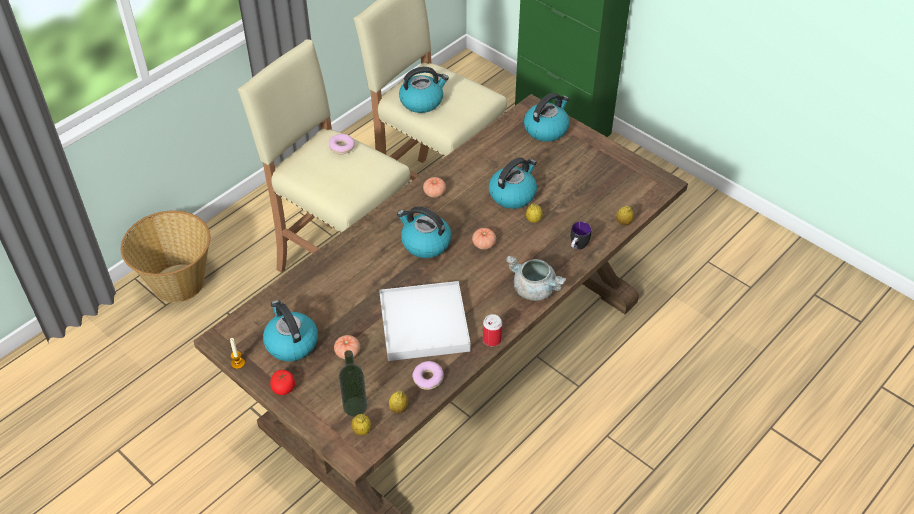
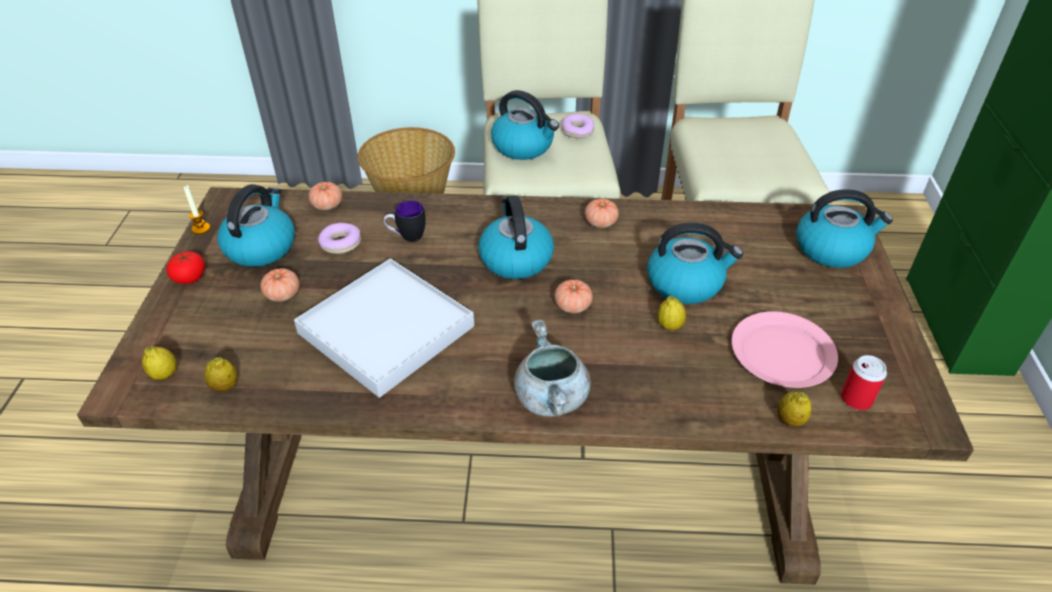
camera: 50 degrees right, 5 degrees down
(284, 294) = (327, 205): none -> tomato
(355, 406) = (201, 347): bottle -> none
(422, 101) = (720, 141): kettle -> kettle (524, 146)
(428, 378) = (297, 384): donut -> donut (341, 243)
(492, 339) = (419, 407): can -> can (856, 399)
(577, 247) = (679, 397): mug -> mug (407, 237)
(587, 196) = (781, 352): none -> pink plate

